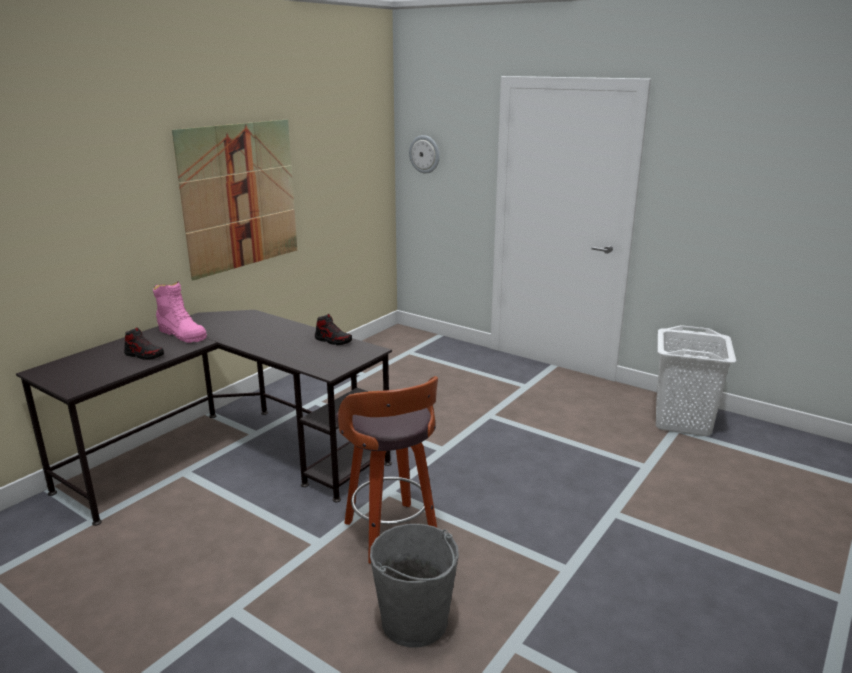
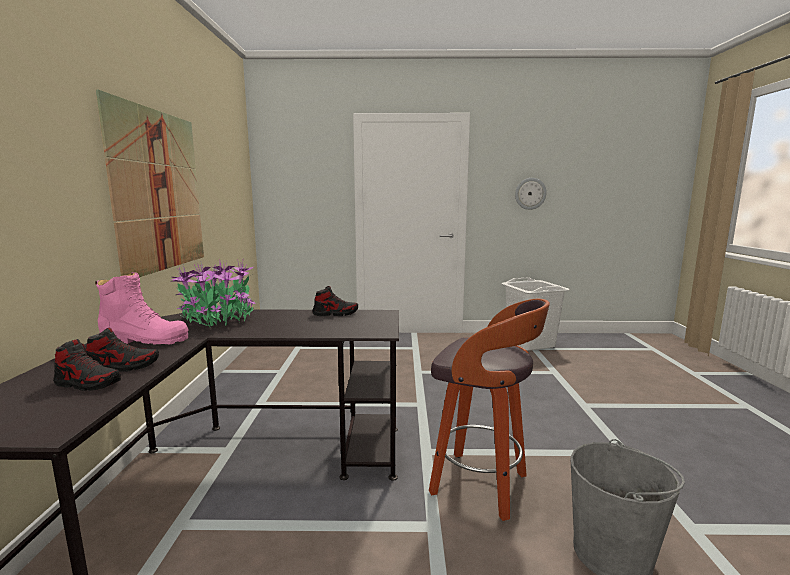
camera: 35 degrees left, 10 degrees down
(116, 363) = (88, 383): none -> shoe
(249, 324) = (219, 318): none -> potted plant
(425, 154) = (284, 179): wall clock -> wall clock (530, 193)

